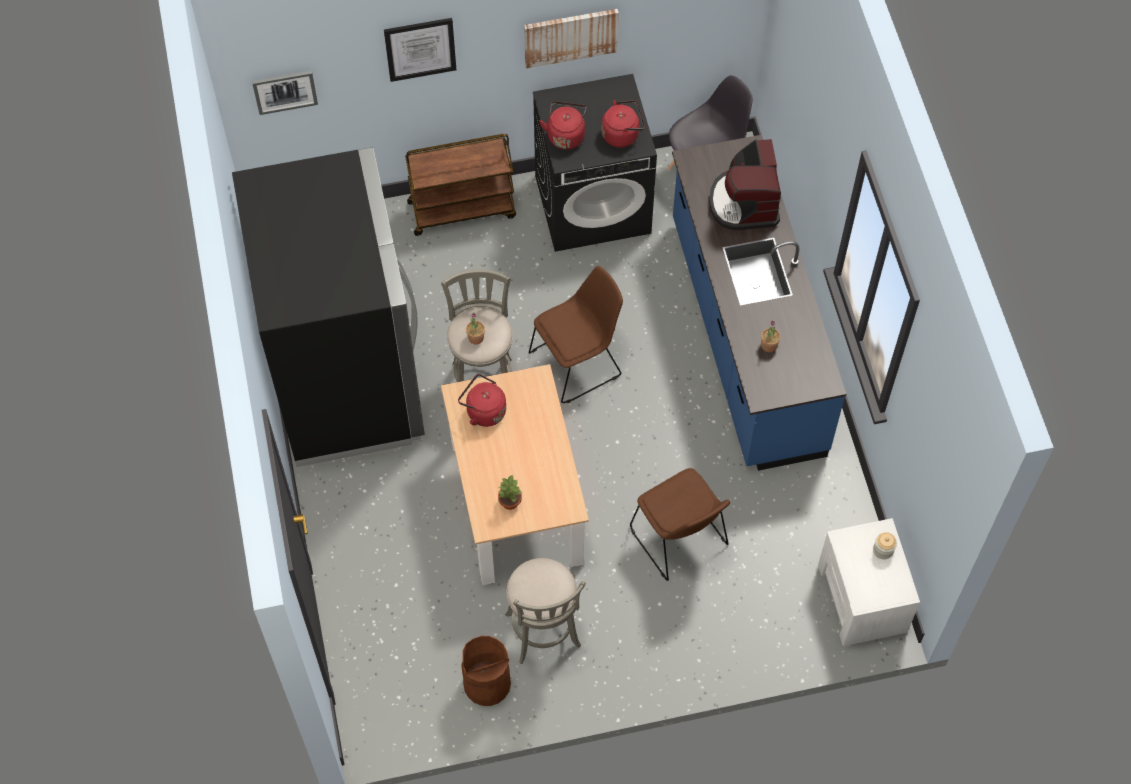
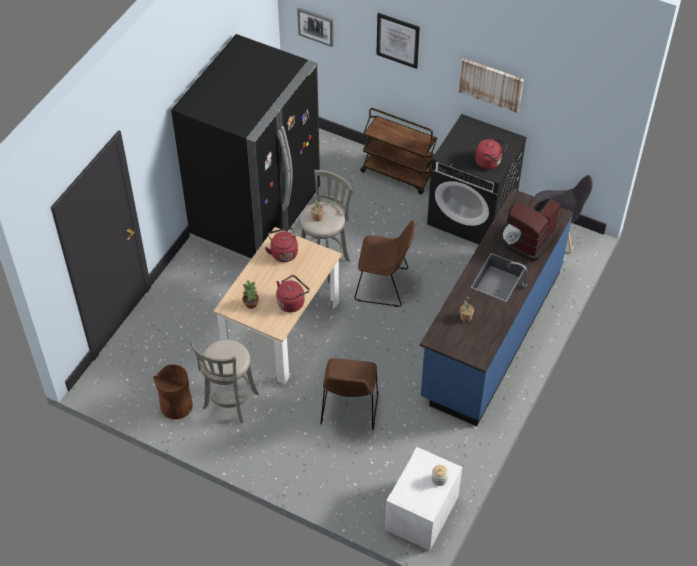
camera: 40 degrees right, 10 degrees down
(565, 135) = (457, 144): red kettle -> red kettle (292, 302)

